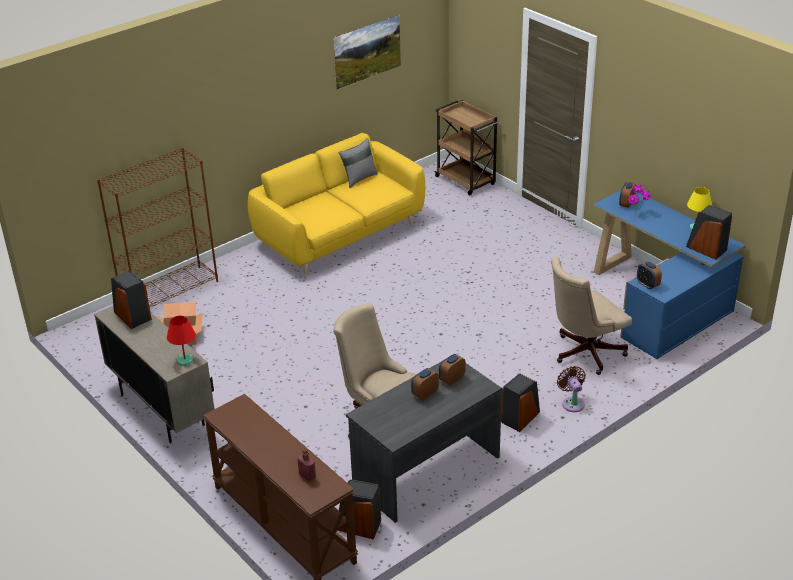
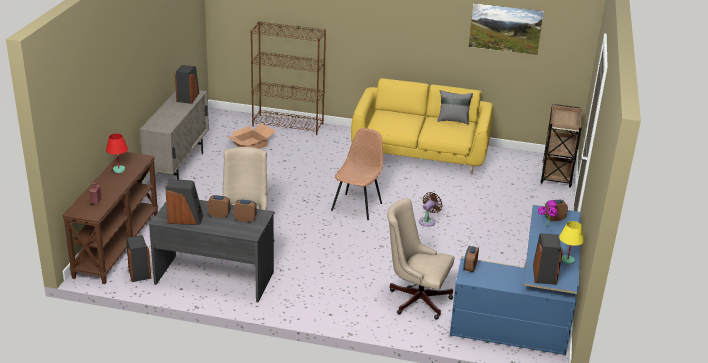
camera: 50 degrees right, 5 degrees down
(185, 360) = (164, 126): red table lamp -> red table lamp (119, 169)
(392, 317) = (357, 206): none -> brown chair
(520, 417) = (309, 296): speaker -> speaker (185, 219)
(572, 403) = (351, 313): brown fan -> brown fan (428, 221)

